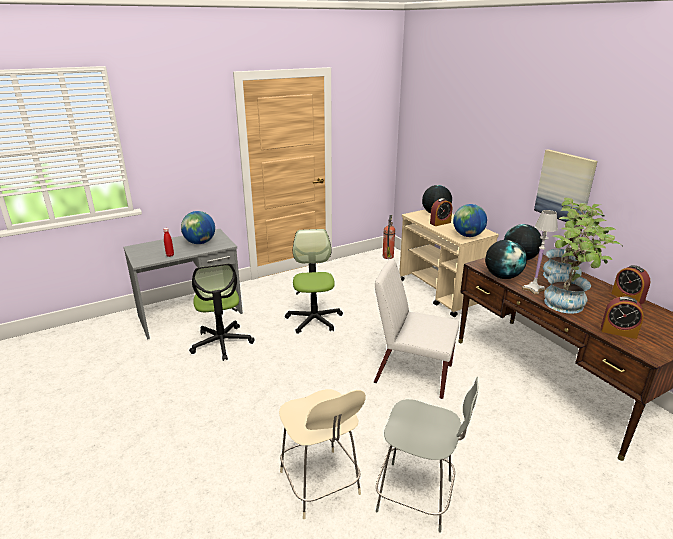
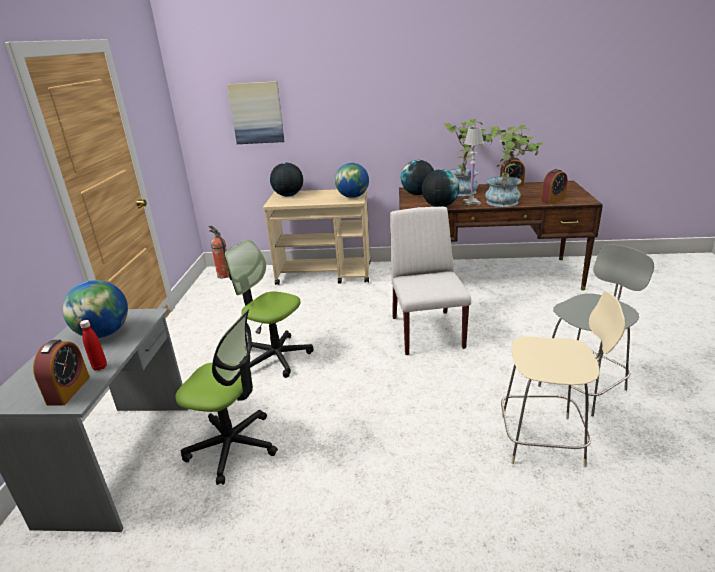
camera: 55 degrees left, 0 degrees up
(412, 373) = (426, 332): white chair -> white chair turned 120 degrees clockwise
(440, 223) = (310, 199): alarm clock -> alarm clock (68, 390)
(565, 187) = (425, 118): picture -> picture (257, 113)

